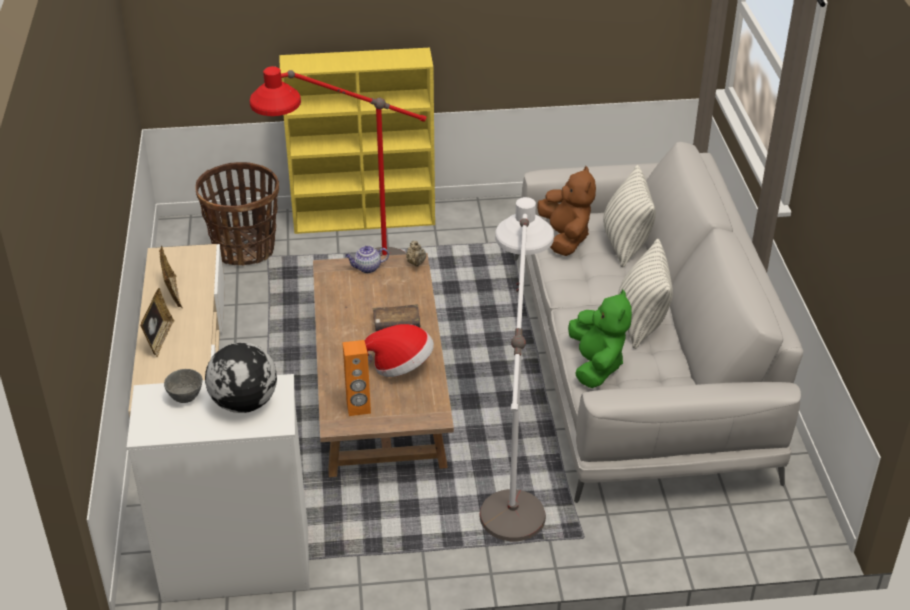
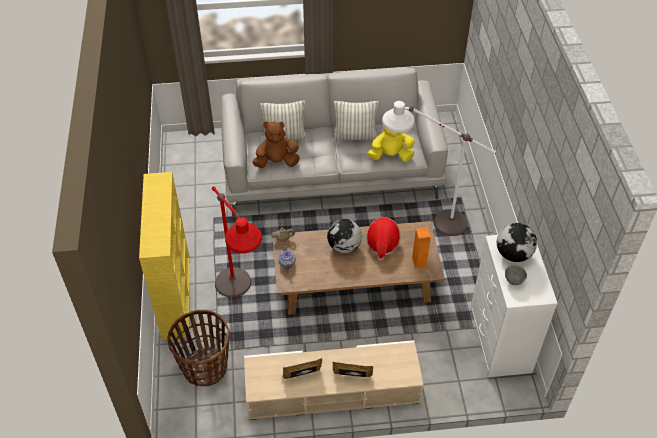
camera: 90 degrees left, 10 degrees up
(396, 324) = (344, 247): brown book -> globe
(596, 365) = (391, 156): green plush toy -> yellow plush toy

